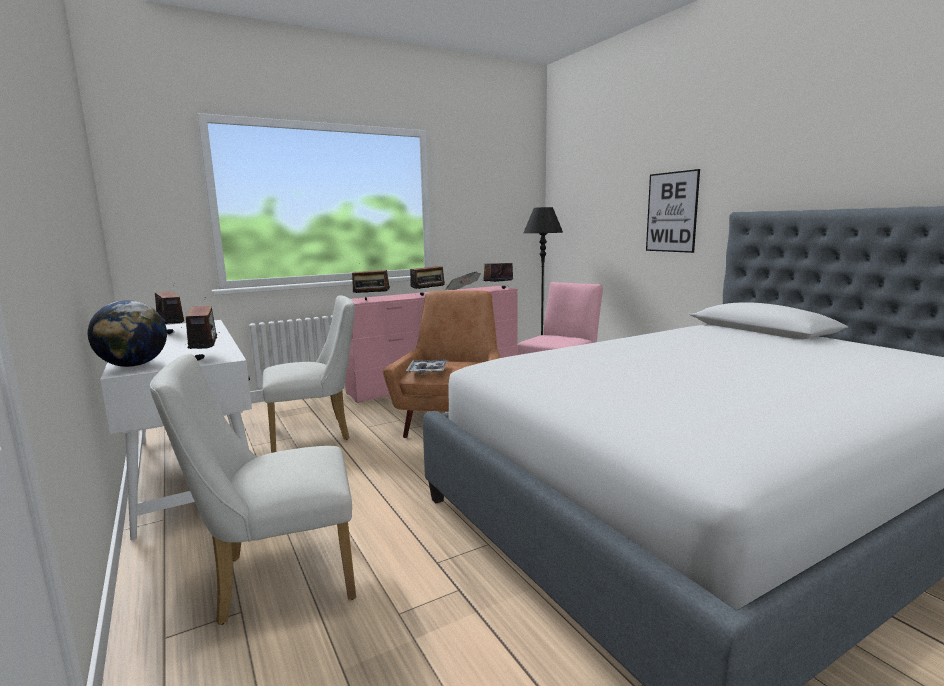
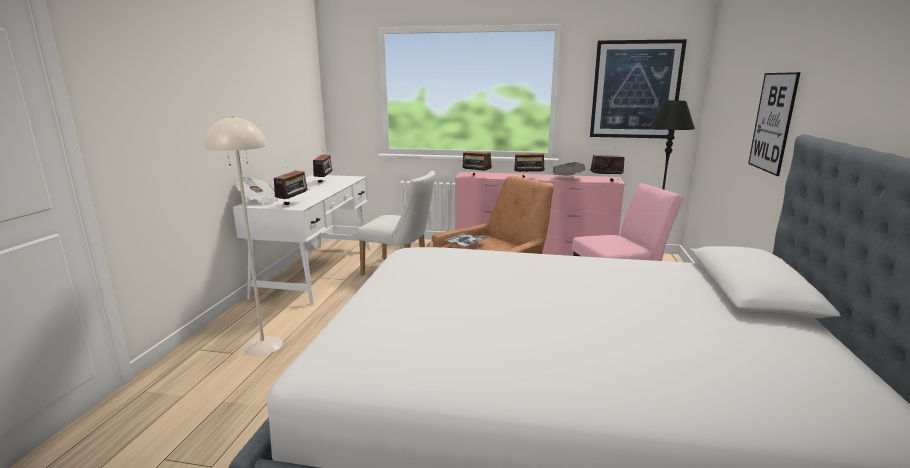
camera: 40 degrees right, 5 degrees up
(134, 365) = (259, 201): globe -> newspaper
(276, 579) = (263, 345): white chair -> beige floor lamp
(496, 200) = (635, 90): none -> picture

